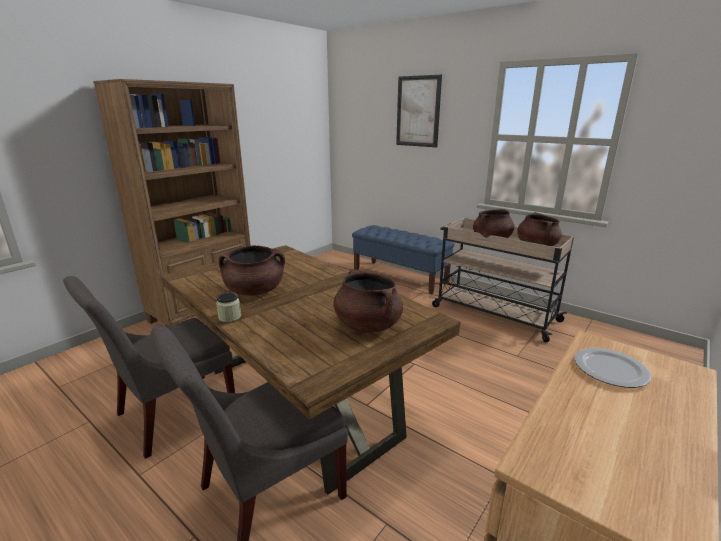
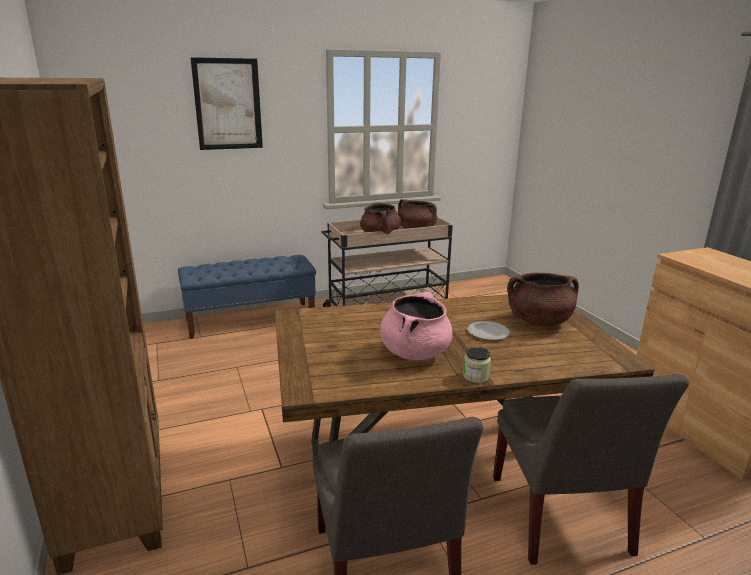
camera: 60 degrees left, 0 degrees up
(255, 291) = (415, 352): brown cooking pot -> pink cooking pot
(610, 370) = (707, 262): plate -> plate (488, 333)

